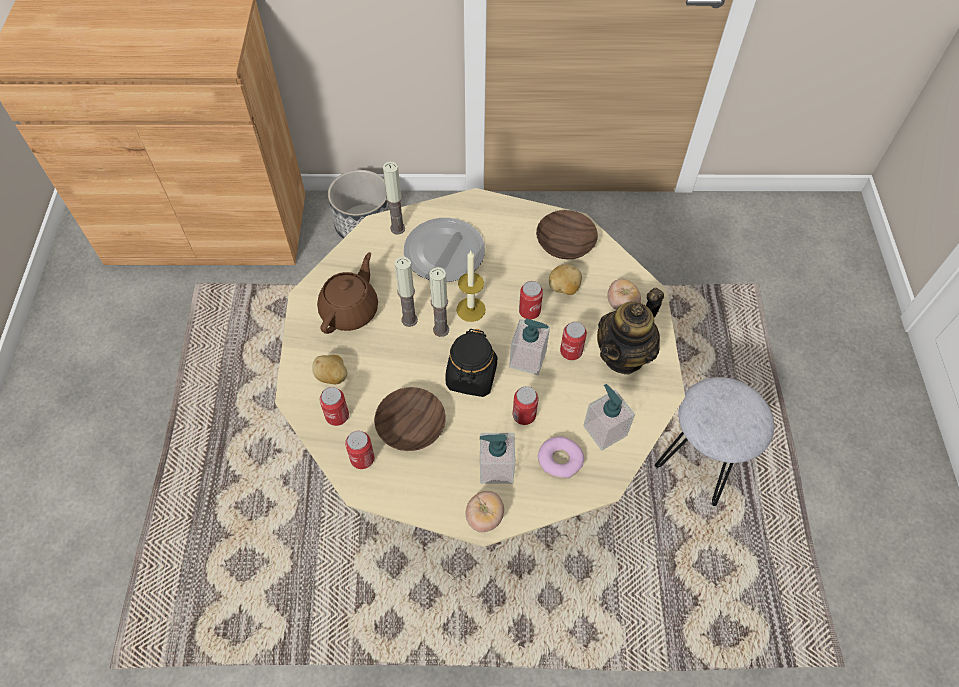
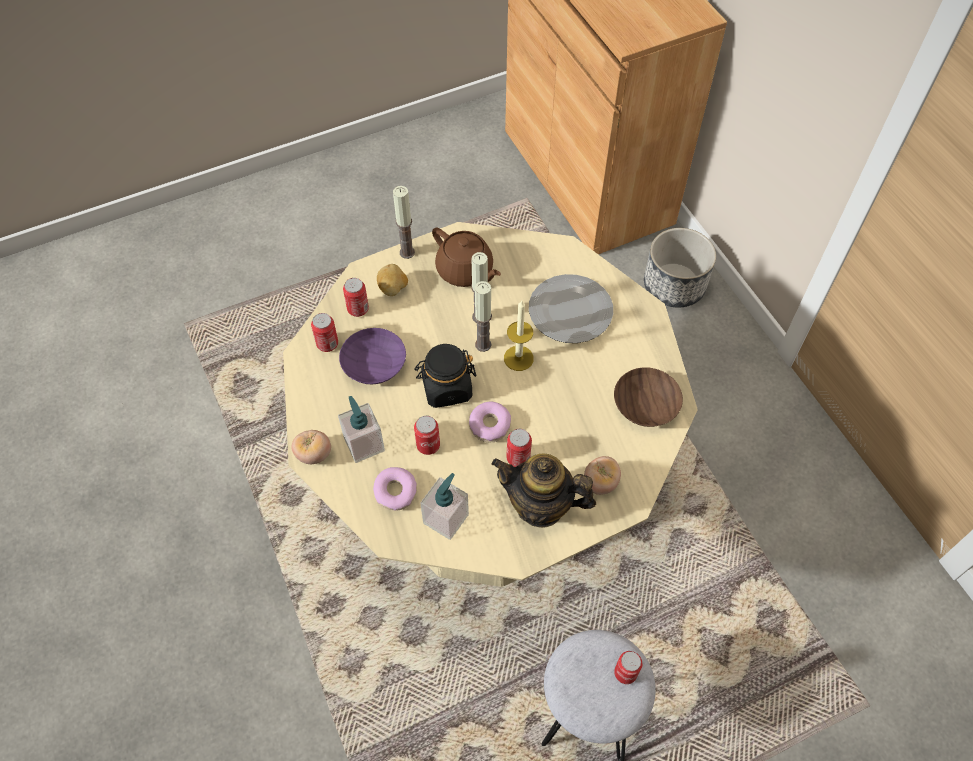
camera: 65 degrees right, 0 degrees up
(350, 310) = (465, 271): brown teapot -> brown teapot turned 45 degrees clockwise
(397, 228) = (574, 264): candle -> candle (407, 252)
(410, 427) = (372, 364): brown bowl -> purple bowl
(528, 359) = (490, 425): soap dispenser -> donut
(529, 311) = (544, 406): can -> can (625, 673)
(564, 288) = (589, 424): potato -> none

